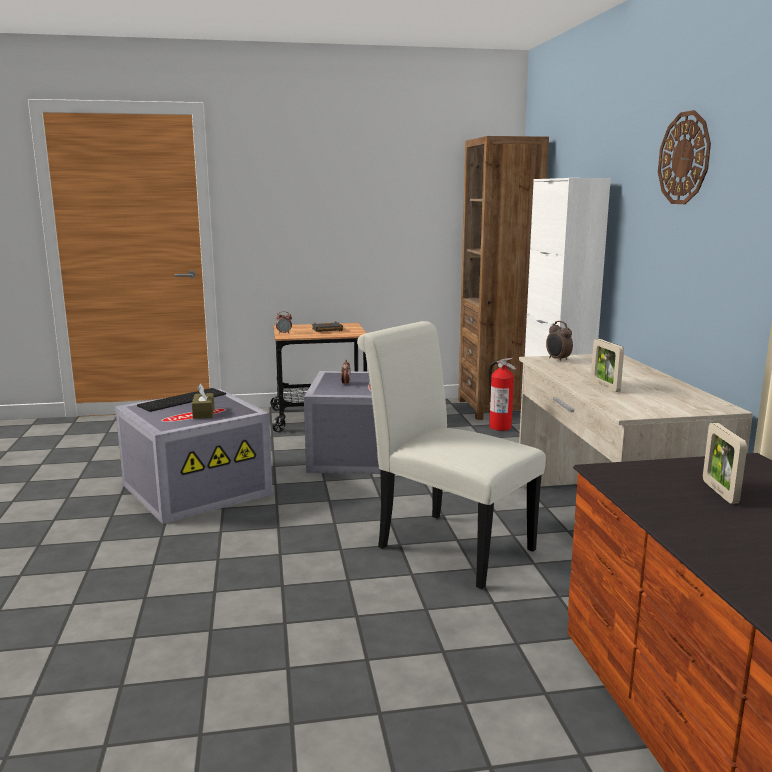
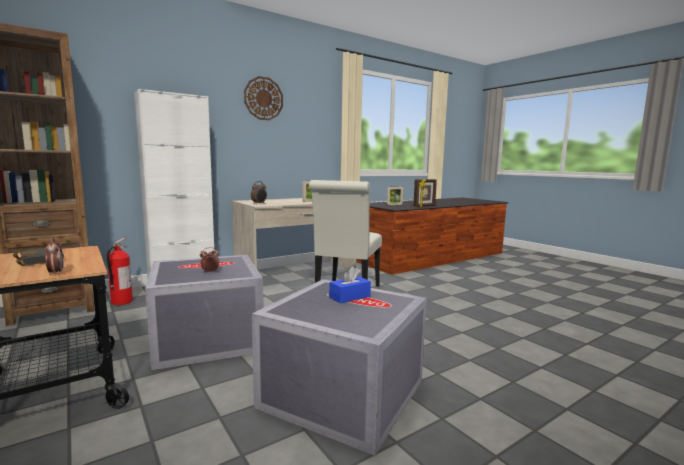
camera: 115 degrees left, 5 degrees down
(182, 399) = (315, 317): keyboard -> none
(203, 413) = (349, 297): brown tissue box -> blue tissue box
(673, 525) = (424, 206): none -> picture frame

